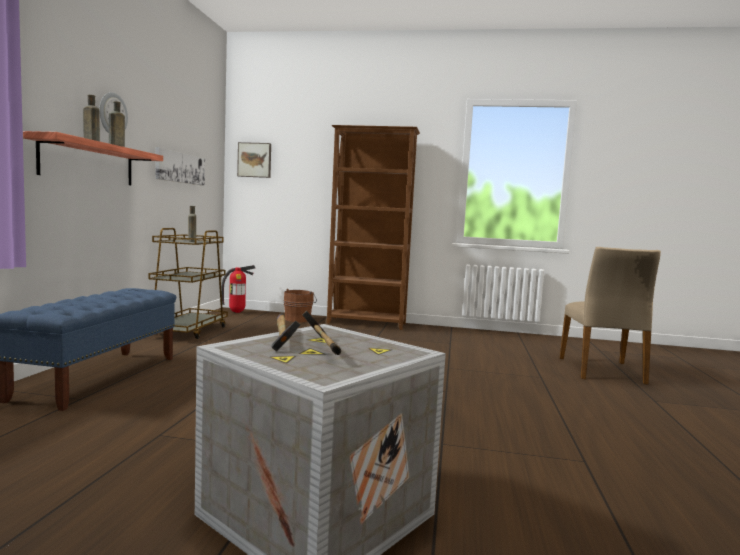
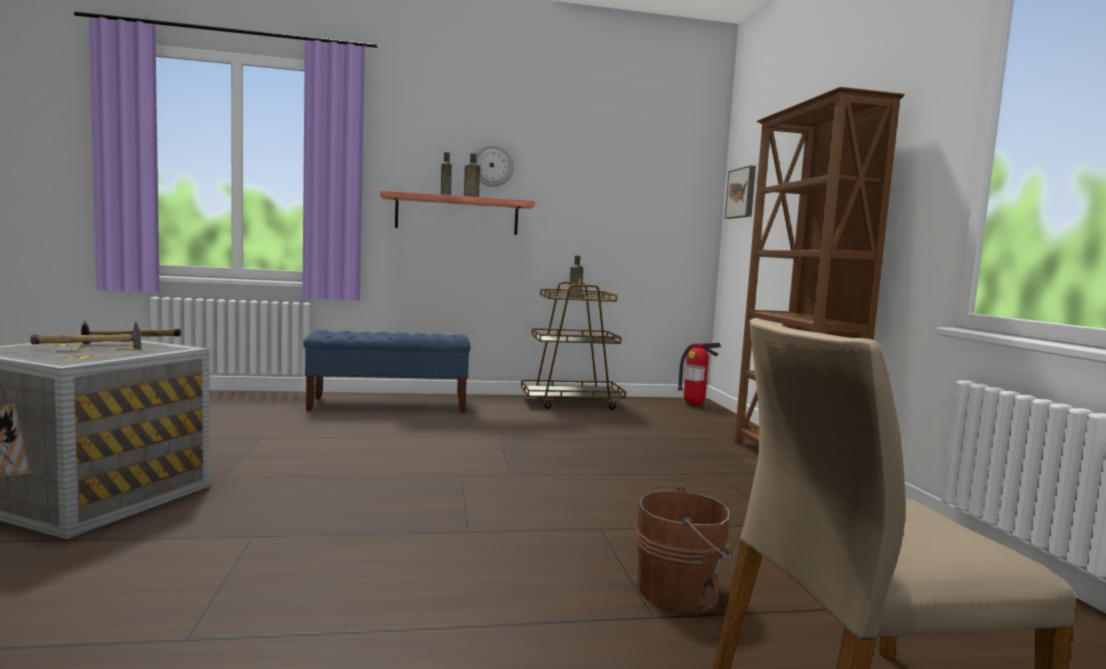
camera: 70 degrees right, 0 degrees up
(180, 167) = (611, 213): picture -> none
(299, 319) = (725, 429): brown bucket -> brown bucket (681, 590)

